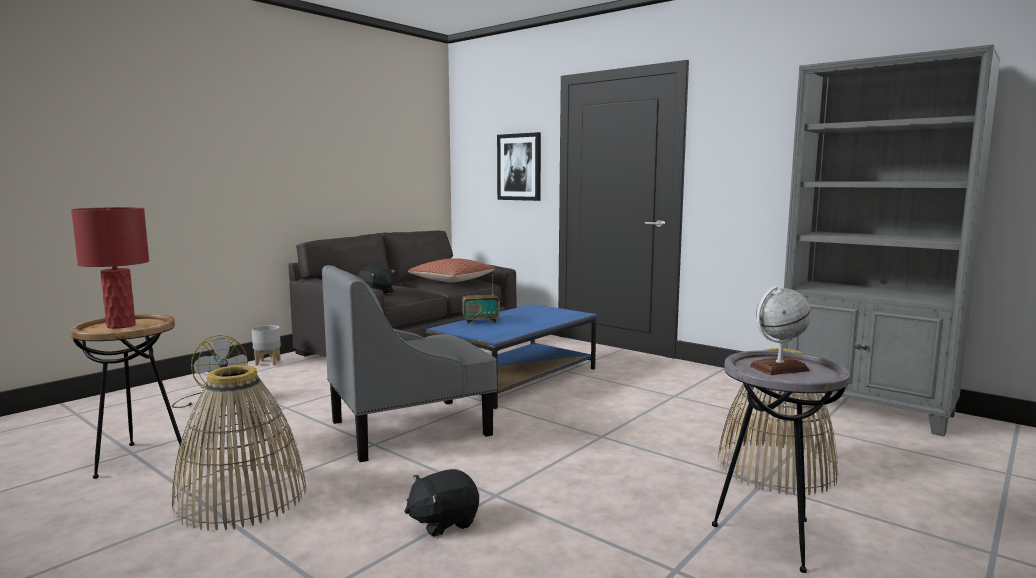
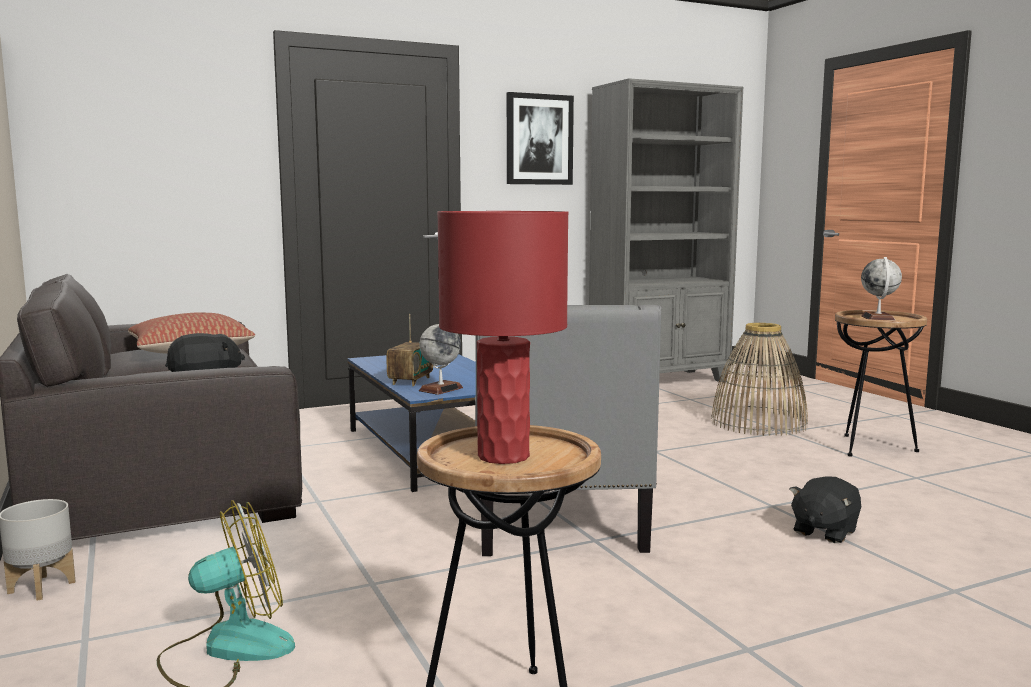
camera: 65 degrees left, 0 degrees up
(242, 497) = (725, 626): basket -> none
(443, 522) = (824, 531): black plush toy -> black plush toy turned 45 degrees clockwise
(464, 328) = (441, 389): none -> globe
(519, 167) = (198, 161): picture -> picture (539, 139)
(773, 537) = (870, 447): grey side table -> brown side table

